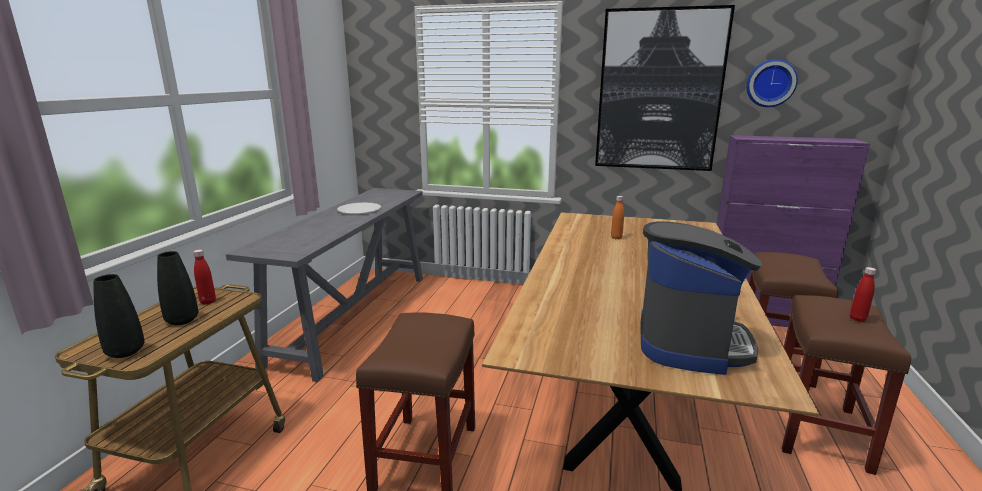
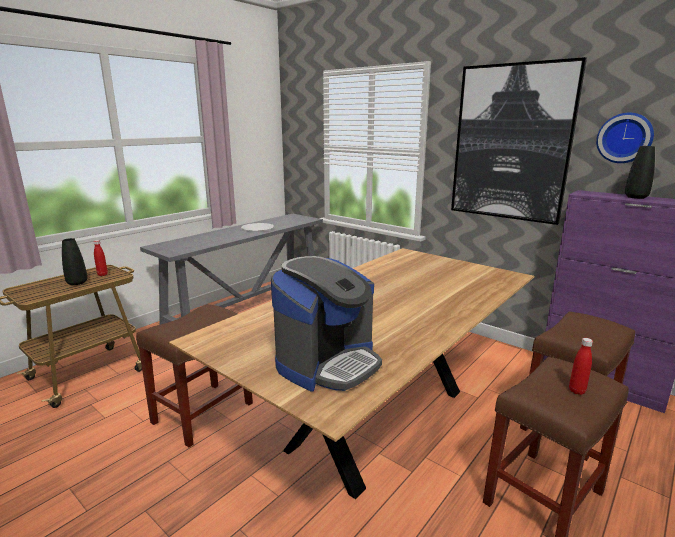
camera: 25 degrees right, 0 degrees up
(125, 352) = (31, 294): black vase -> black vase (636, 197)
(616, 238) = (412, 275): orange bottle -> none

